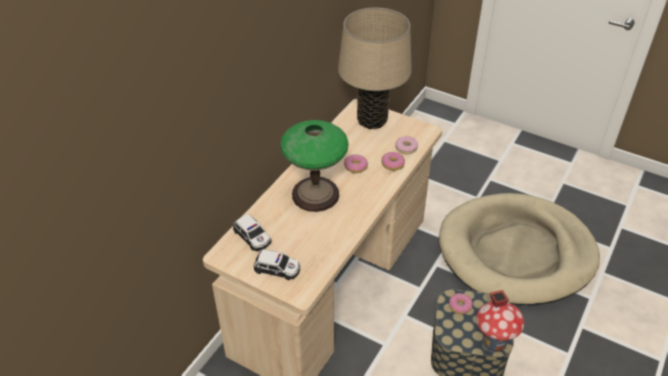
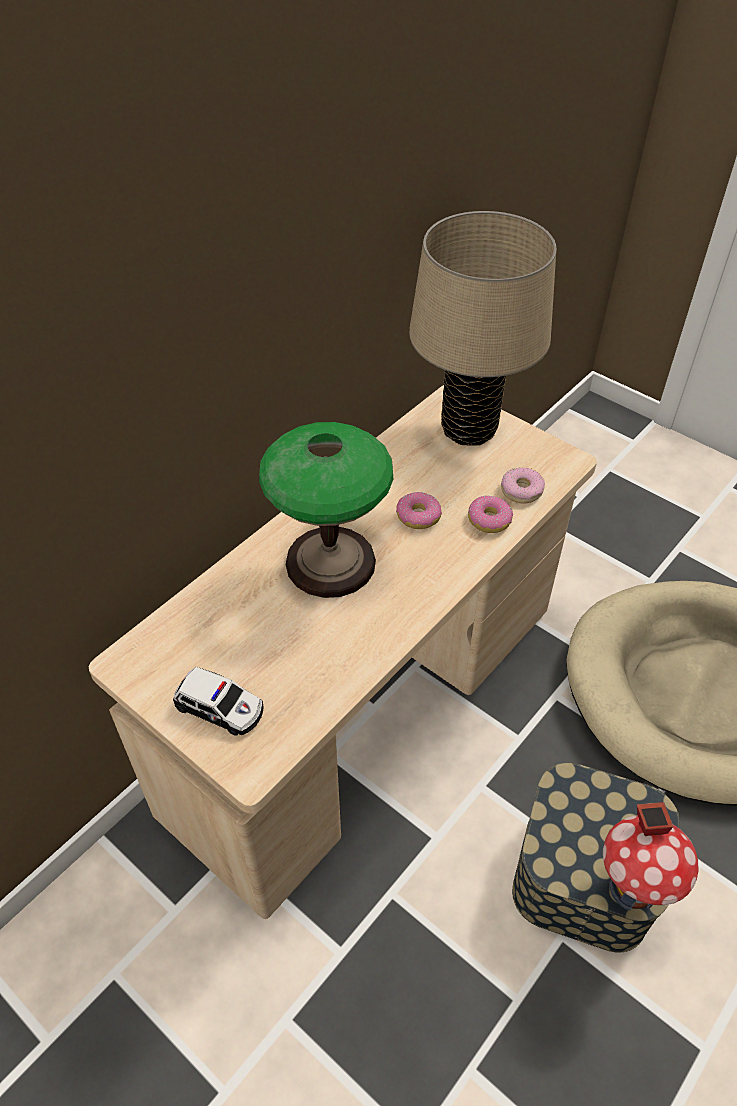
camera: 10 degrees right, 5 degrees up
(252, 237) = (192, 633): toy car -> none
(460, 306) = (579, 801): donut -> none

